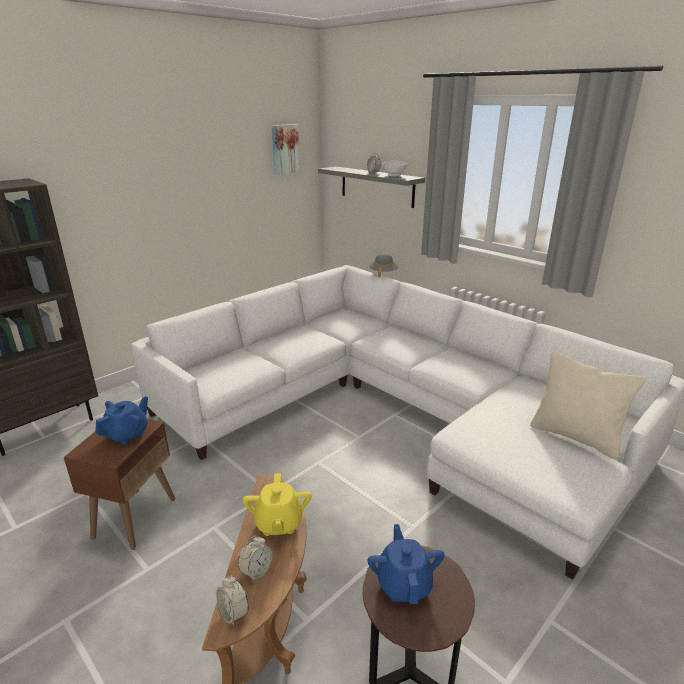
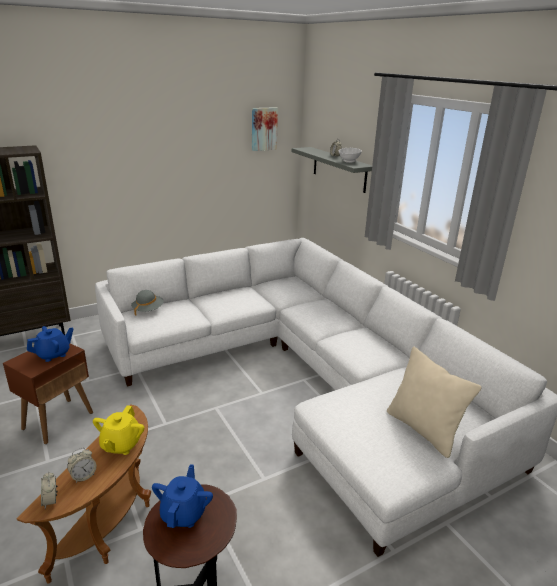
camera: 15 degrees right, 0 degrees up
(383, 273) = (330, 249): grey hat -> grey hat (148, 310)

